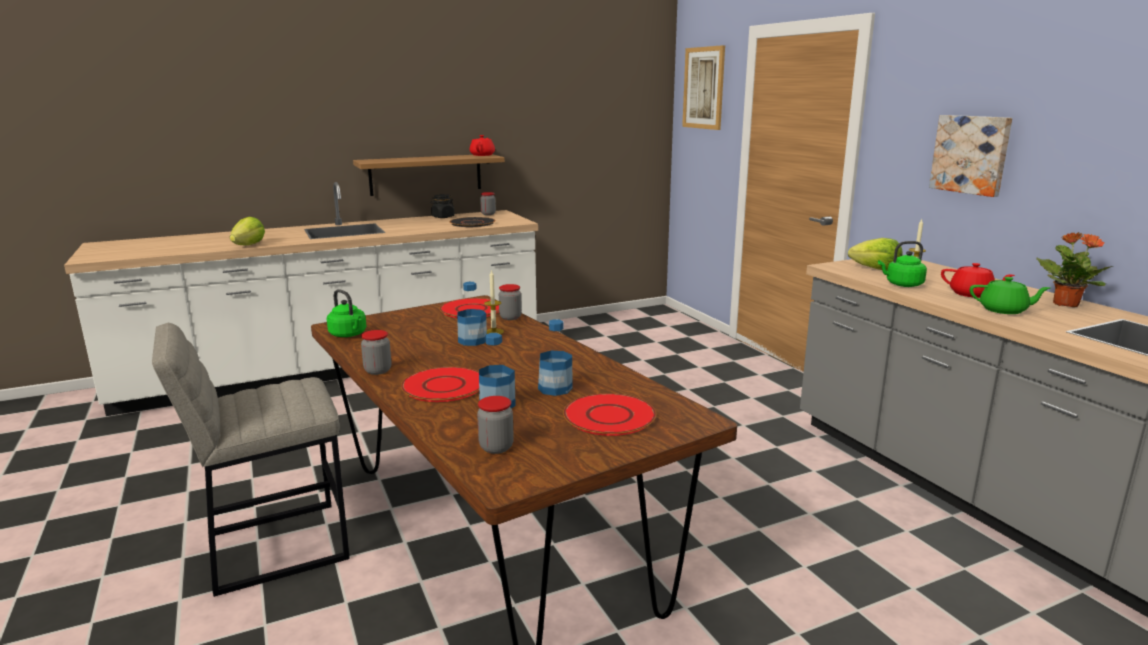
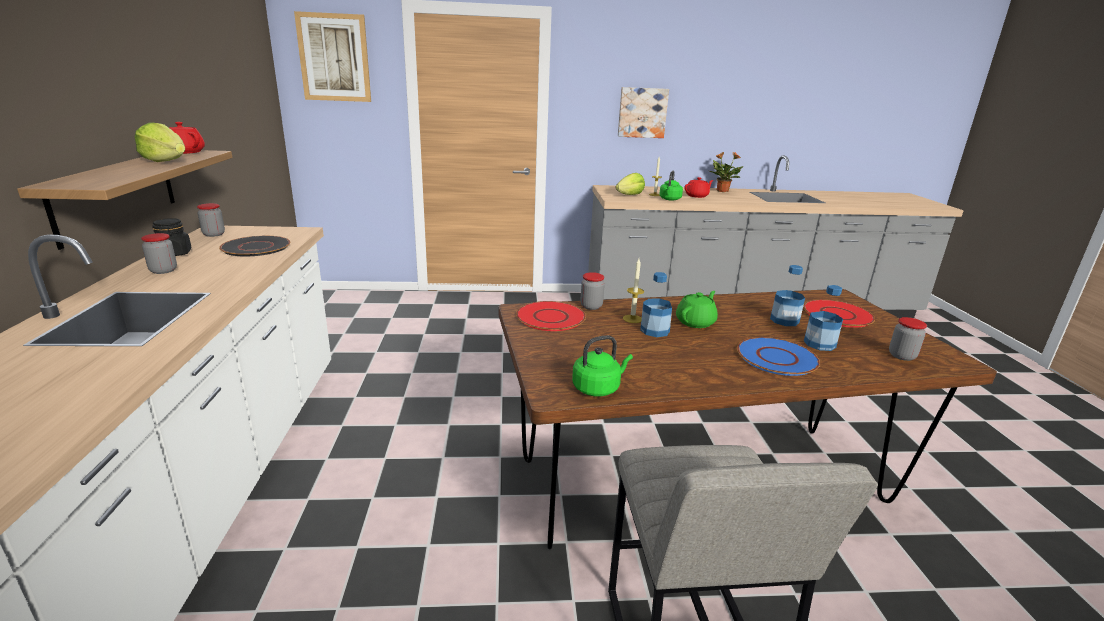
camera: 70 degrees left, 5 degrees up
(248, 245) = (82, 405): lettuce -> lettuce (166, 161)
(378, 370) = (730, 383): jar -> jar (163, 270)
(444, 386) = (776, 357): red plate -> blue plate
(1004, 310) = (729, 199): green teapot -> green teapot (696, 322)

